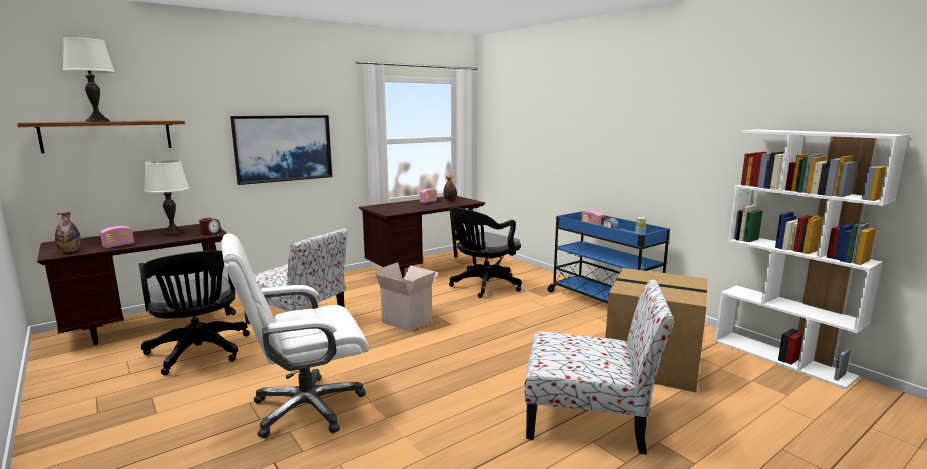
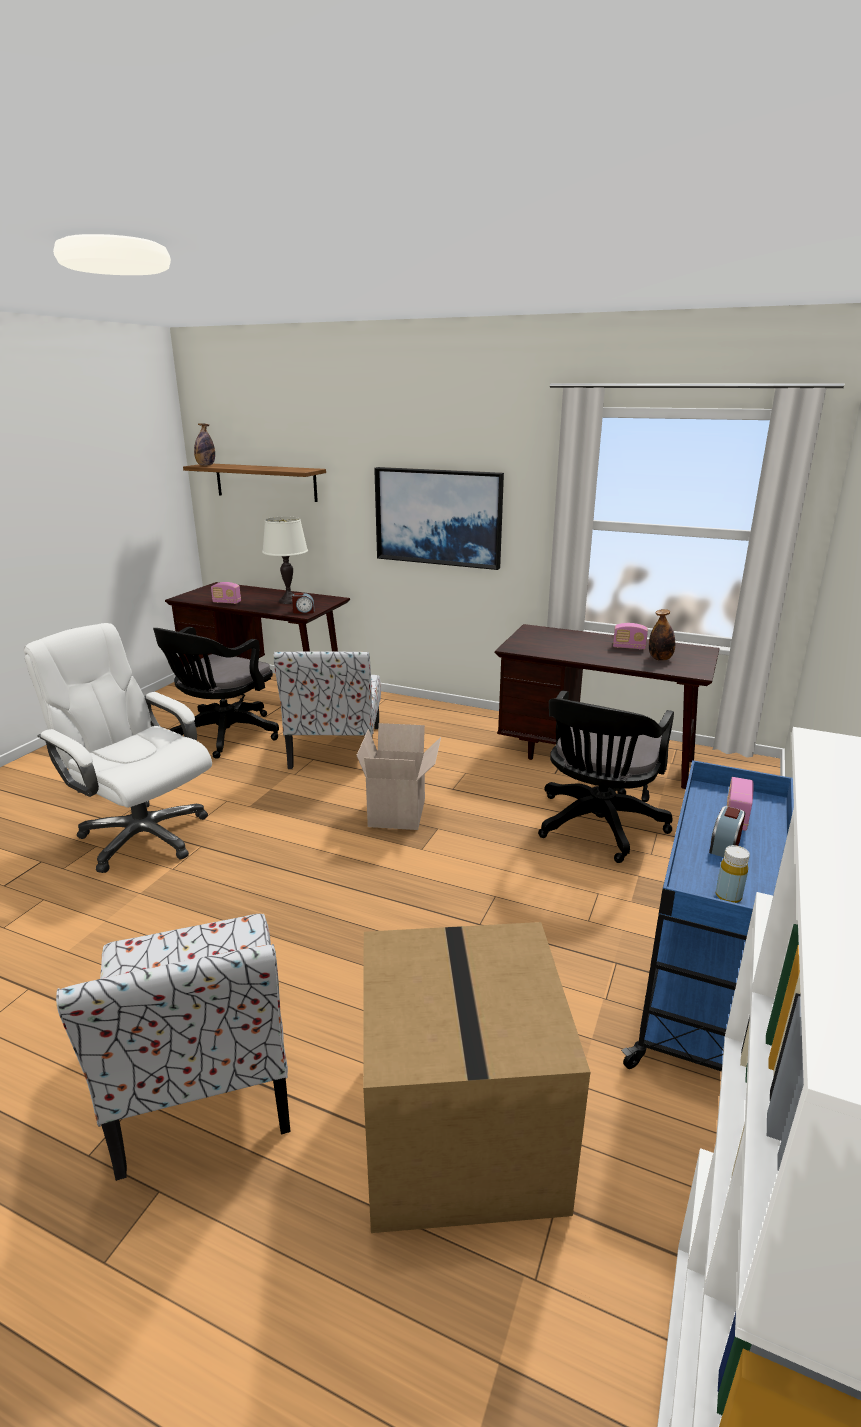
camera: 60 degrees right, 10 degrees up
(70, 251) = (196, 597): bottle -> bottle (206, 465)
(97, 121) = (245, 467): white table lamp -> none
(483, 286) = (597, 827): black office chair -> black office chair turned 75 degrees counterclockwise

